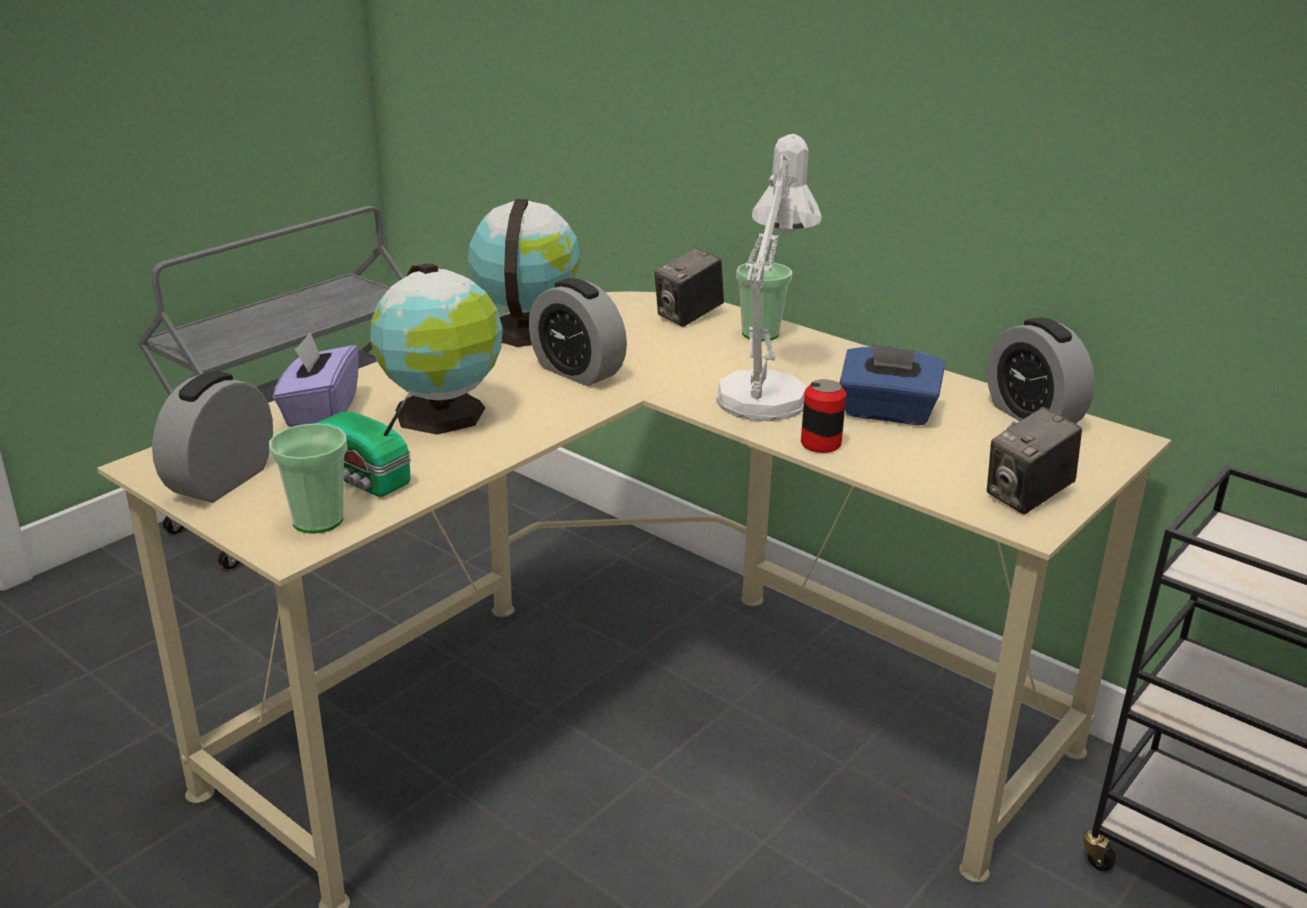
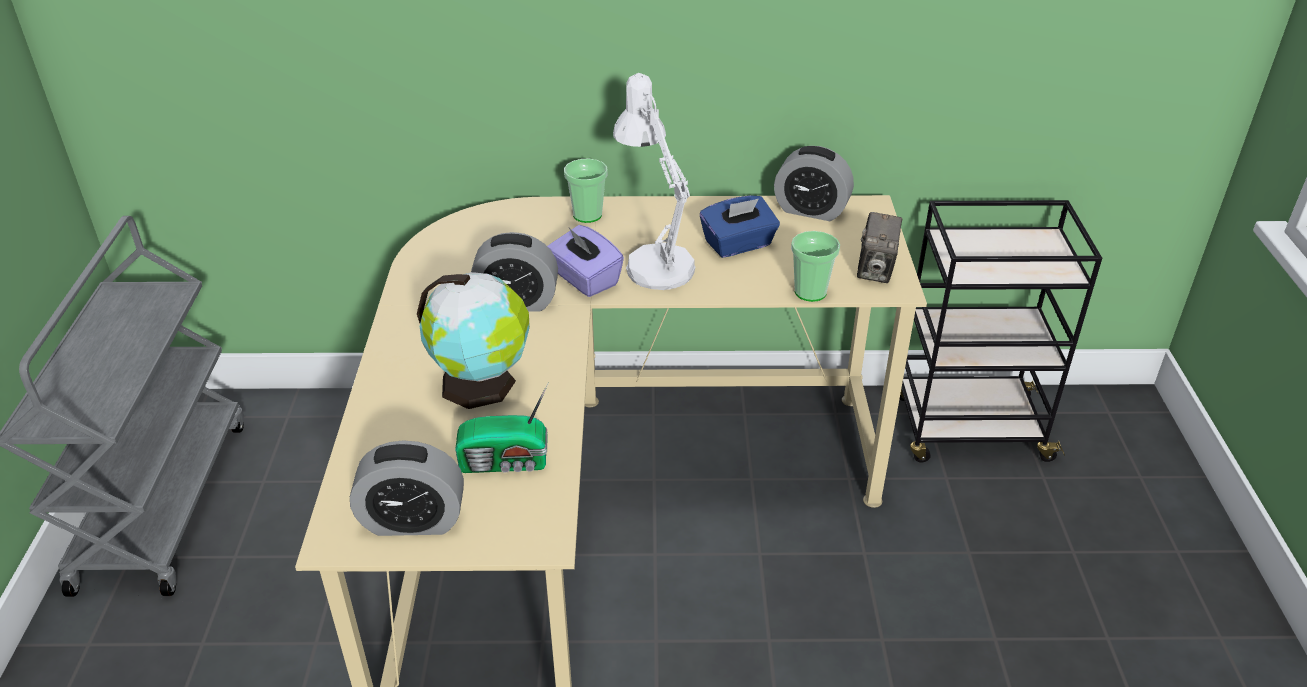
camera: 40 degrees left, 10 degrees up
(221, 481) = (413, 521): alarm clock -> alarm clock turned 75 degrees counterclockwise
(318, 520) = (529, 510): cup -> cup (810, 292)
(321, 412) = (390, 427): purple tissue box -> purple tissue box (585, 279)
(526, 329) = (427, 282): globe -> none
(688, 317) = (522, 220): camera -> none
(820, 444) = (734, 286): can -> none

